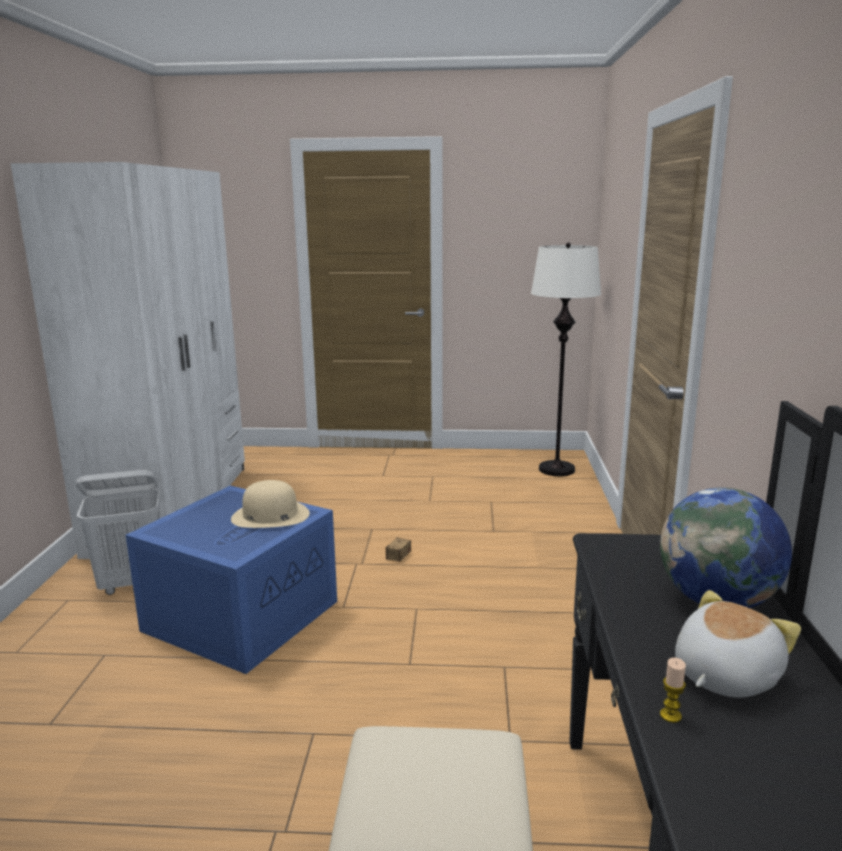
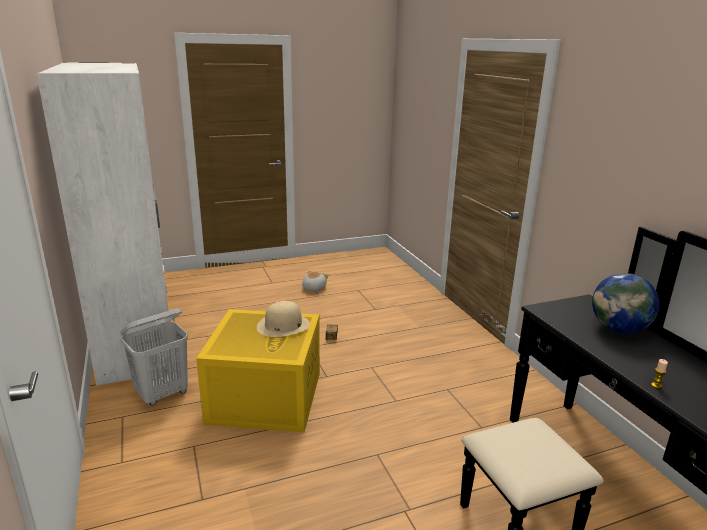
camera: 25 degrees left, 5 degrees up
(241, 614) = (264, 396): blue storage box -> yellow storage box
(556, 469) = (379, 262): white floor lamp -> none
(723, 675) = (655, 363): plush toy -> plush toy (313, 288)

